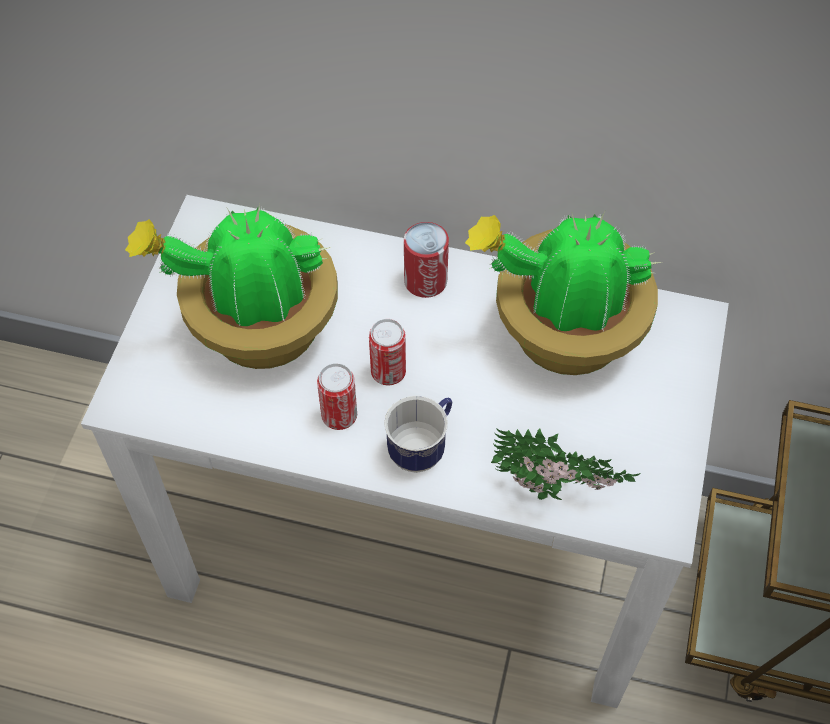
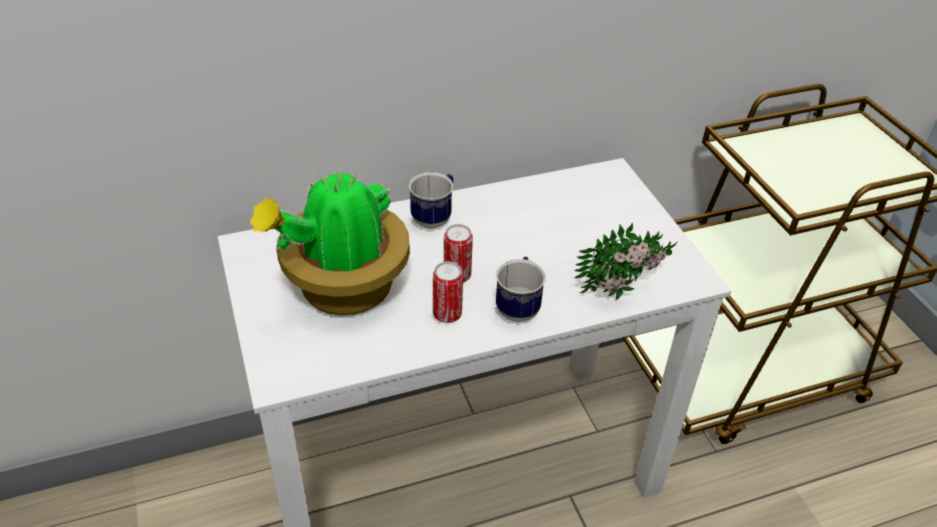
camera: 35 degrees left, 15 degrees down
(425, 281) = (435, 217): can -> mug
(562, 334) = (546, 210): potted plant -> none

